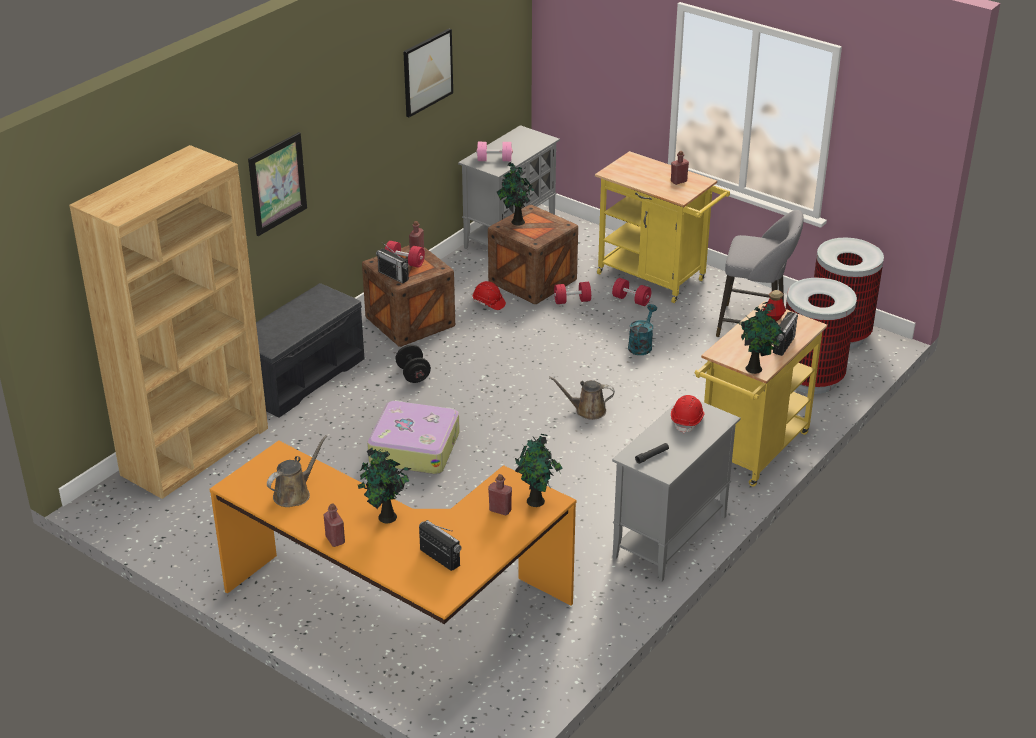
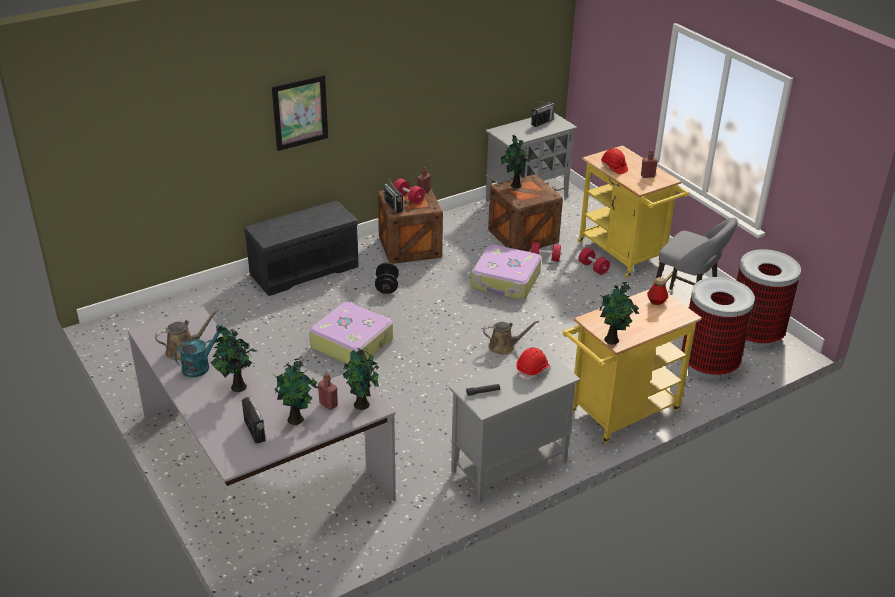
camera: 20 degrees right, 0 degrees up
(196, 451) = (194, 306): brown bookcase -> none
(335, 540) = (187, 394): red bottle -> none
(399, 622) = (253, 476): orange desk -> grey desk
(427, 72) = (459, 50): picture -> none
(477, 534) = (297, 419): none -> potted plant
(488, 303) = (478, 246): red hard hat -> red hard hat (613, 168)
(494, 160) = (514, 133): pink dumbbell -> none
(544, 337) = (506, 281): none -> suitcase
(587, 410) = (504, 346): brown watering can -> brown watering can turned 150 degrees clockwise
(641, 345) = (580, 305): turquoise watering can -> turquoise watering can (200, 366)
(784, 345) = (651, 326): radio -> radio (542, 122)

